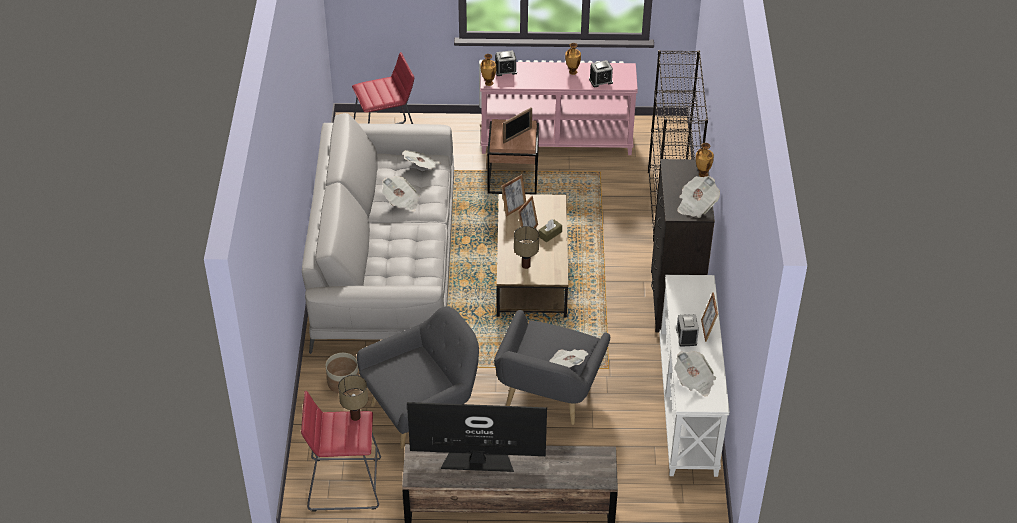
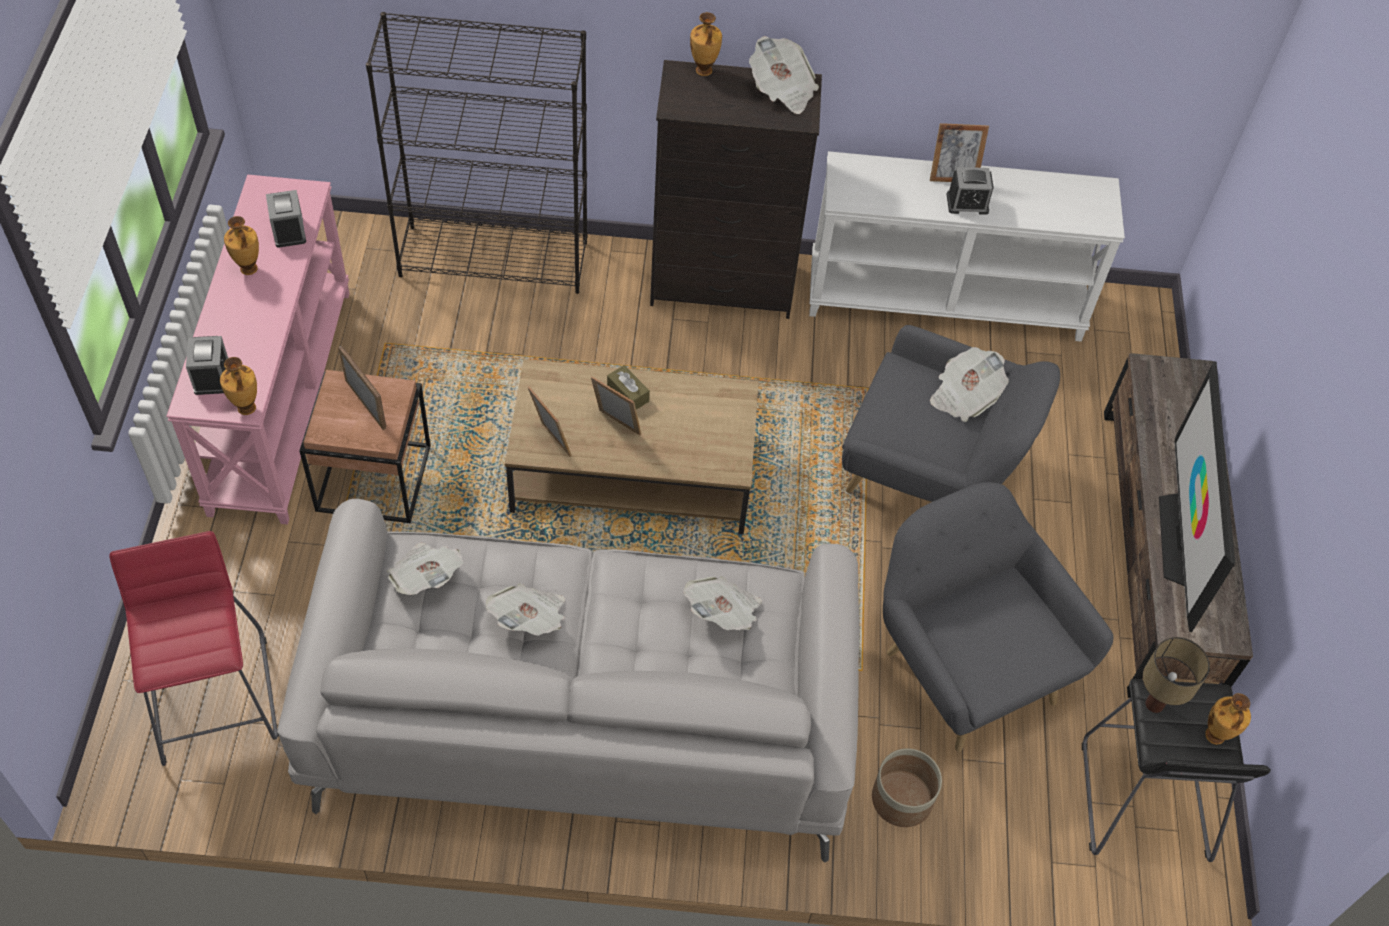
camera: 90 degrees left, 10 degrees up
(337, 440) = (1214, 737): none -> vase
(344, 484) = (1143, 801): red stool -> black stool
(525, 266) = (707, 438): table lamp -> none
(694, 381) = (1061, 207): newspaper -> newspaper (723, 613)

